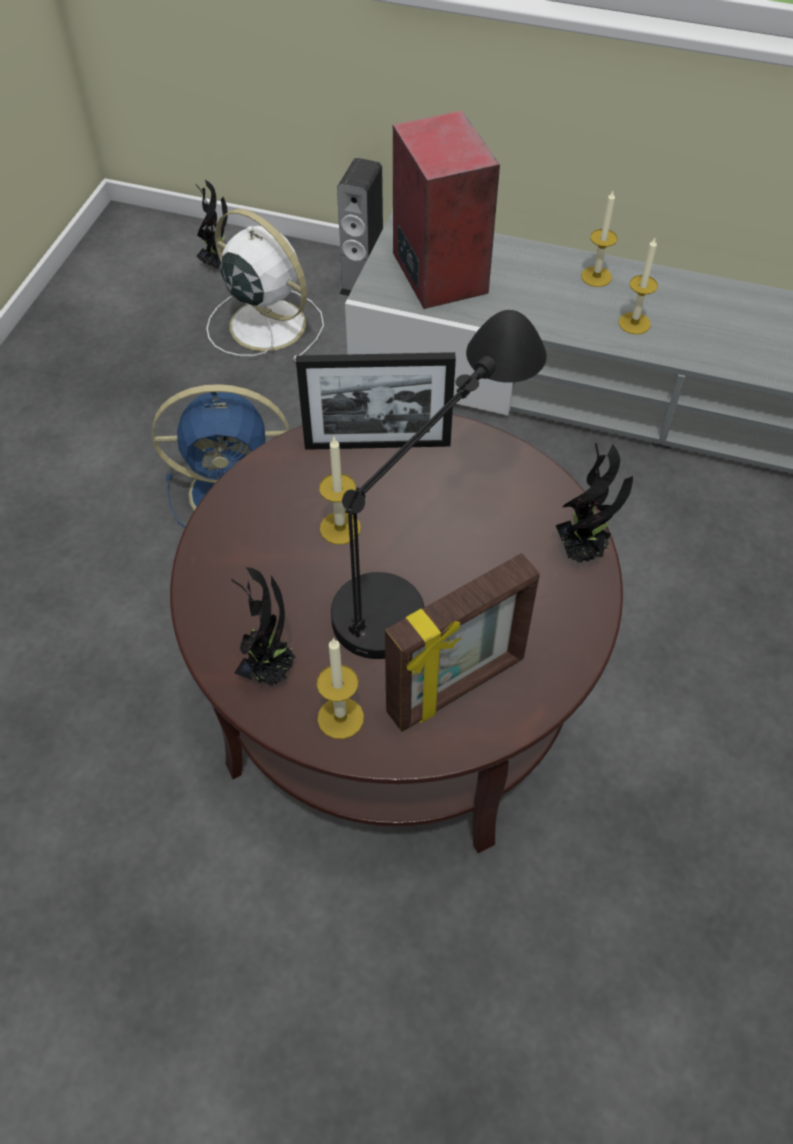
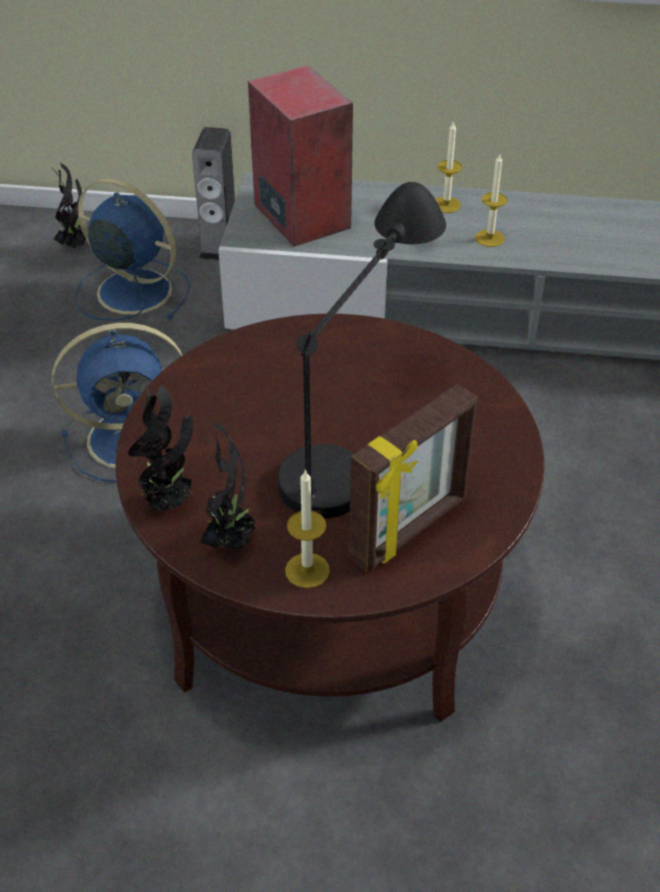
camera: 10 degrees left, 10 degrees down
(264, 323) = (131, 290): white fan -> blue fan
(340, 528) = (268, 416): candle -> none
(377, 444) = (287, 346): picture frame -> none
(583, 552) = (497, 408): potted plant -> potted plant (170, 503)

